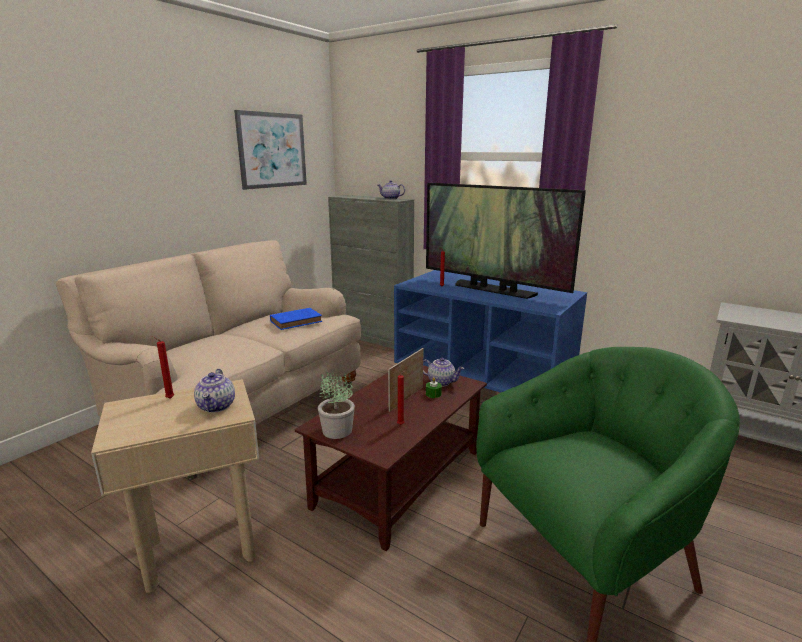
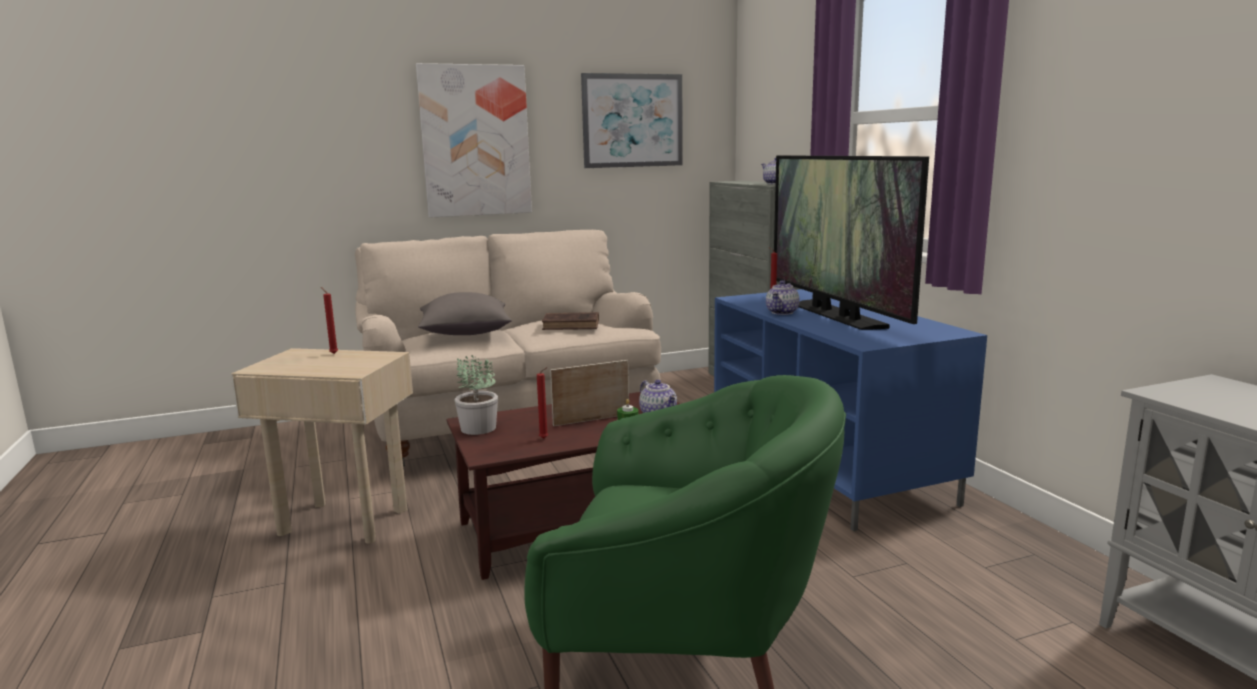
camera: 35 degrees right, 5 degrees down
(156, 168) = (475, 141): none -> picture
(217, 406) = (353, 365): teapot -> teapot (782, 312)
(219, 345) = (465, 333): none -> grey pillow
(297, 321) = (573, 325): blue book -> brown book

